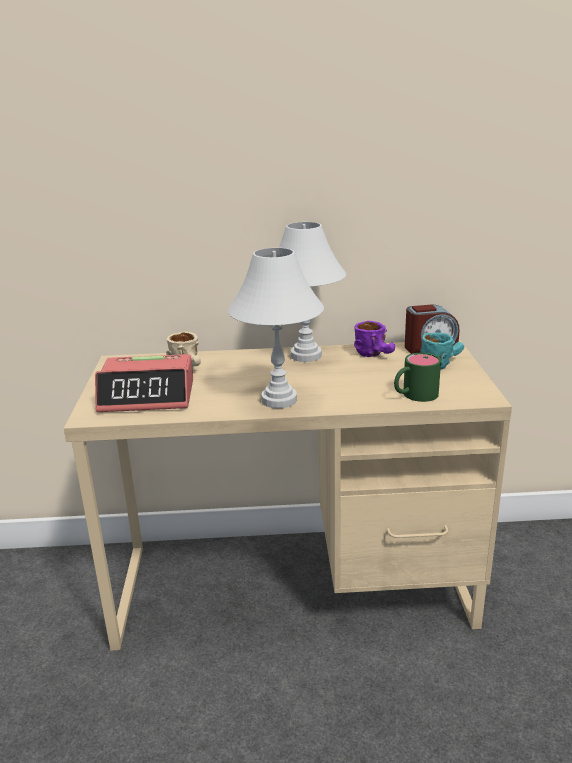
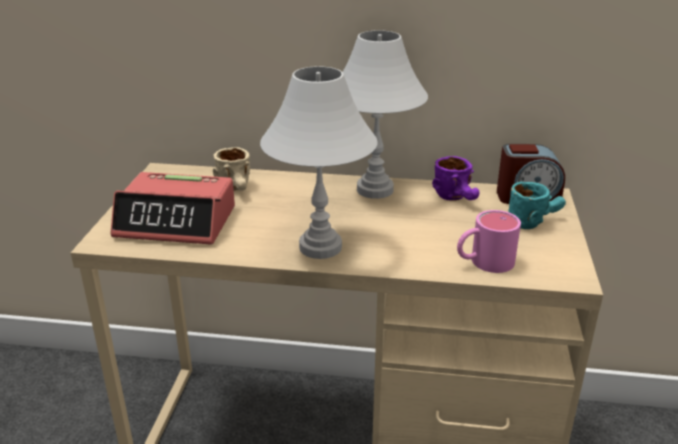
camera: 10 degrees right, 5 degrees up
(414, 396) = (483, 262): green mug -> pink mug

